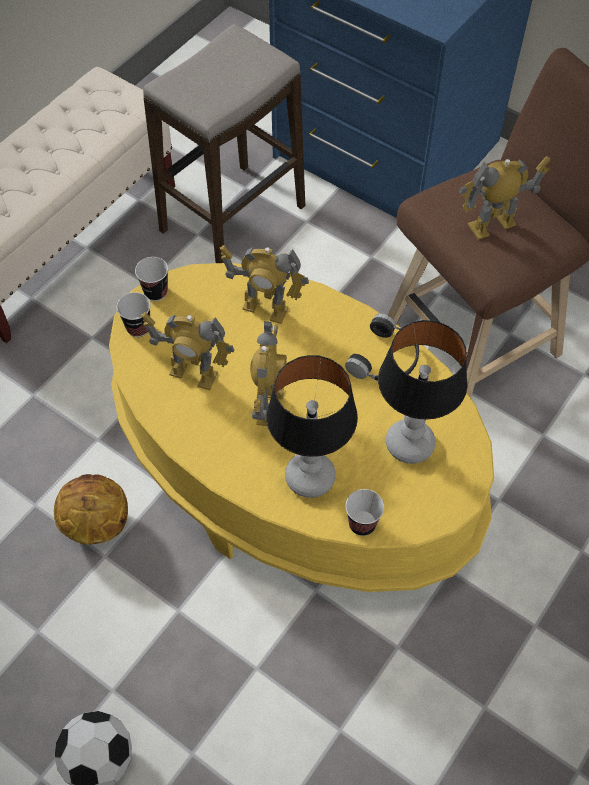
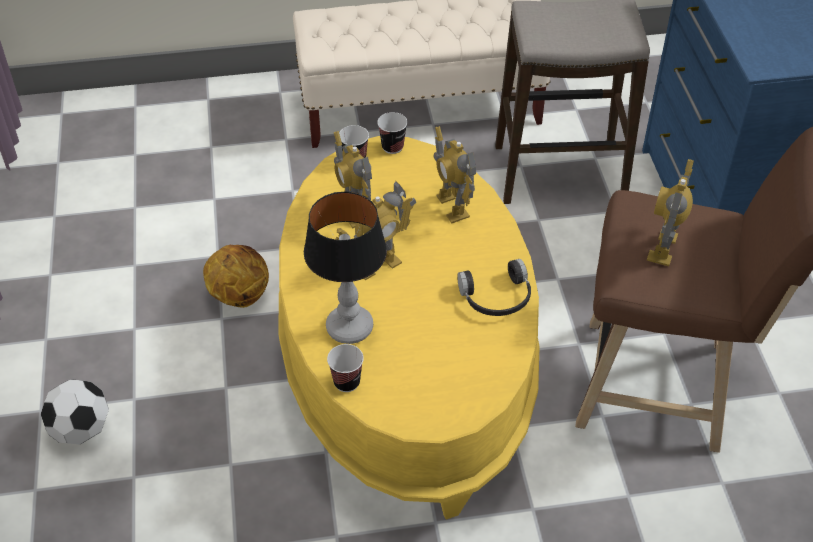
camera: 45 degrees right, 10 degrees down
(410, 445) = (443, 362): table lamp -> none
(492, 226) = (664, 248): toy robot -> toy robot turned 90 degrees counterclockwise

